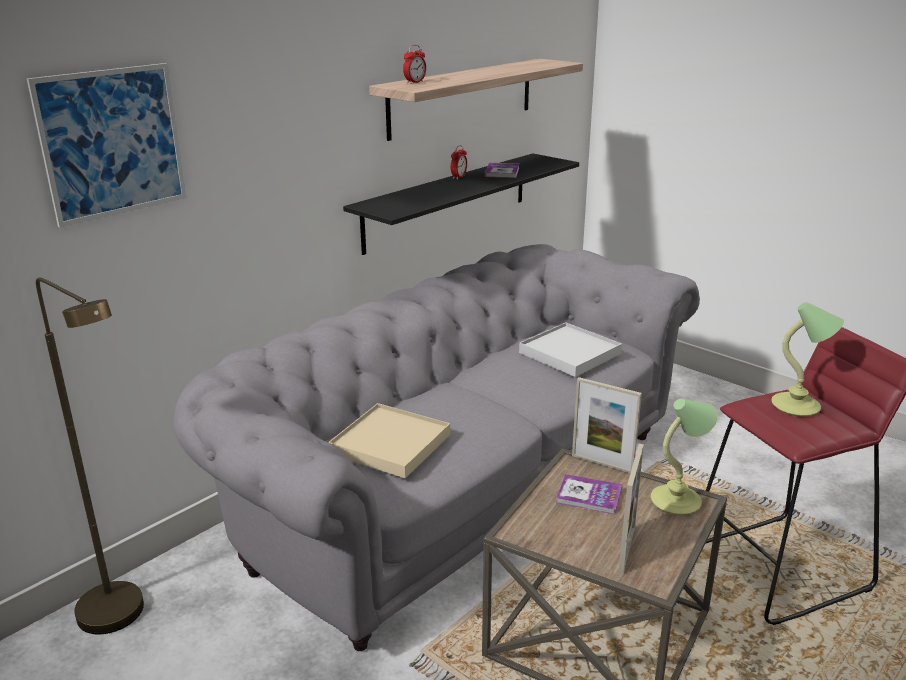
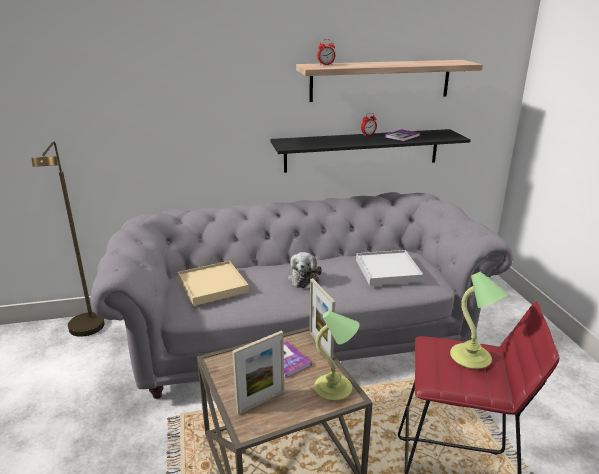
camera: 35 degrees right, 0 degrees up
(112, 143) = (111, 78): picture -> none
(486, 395) = (304, 278): none -> plush toy

